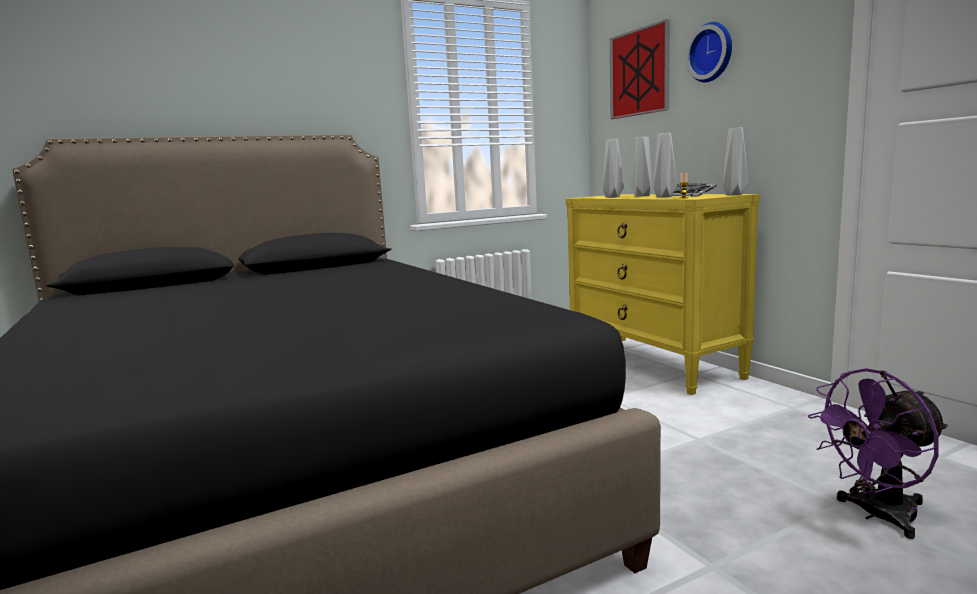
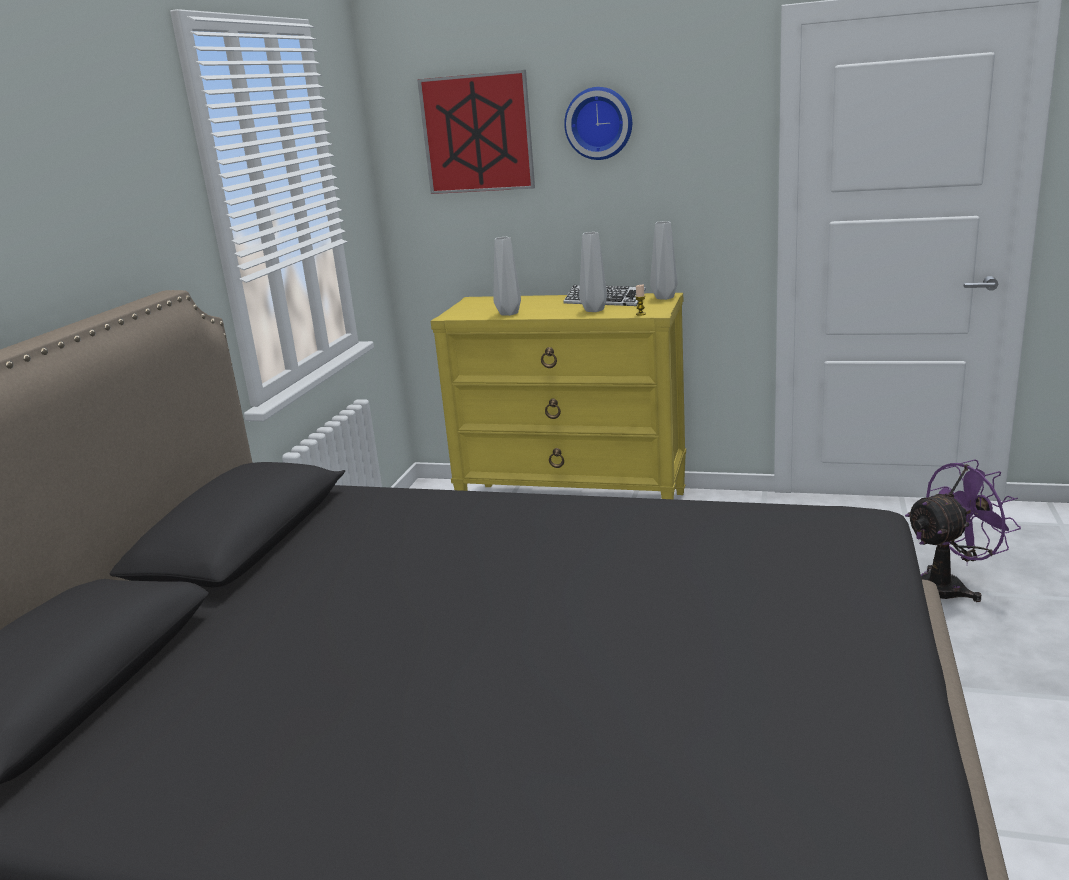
camera: 45 degrees left, 10 degrees up
(643, 196) = (543, 306): grey vase -> none
(877, 515) = (949, 587): purple fan -> purple fan turned 135 degrees counterclockwise

